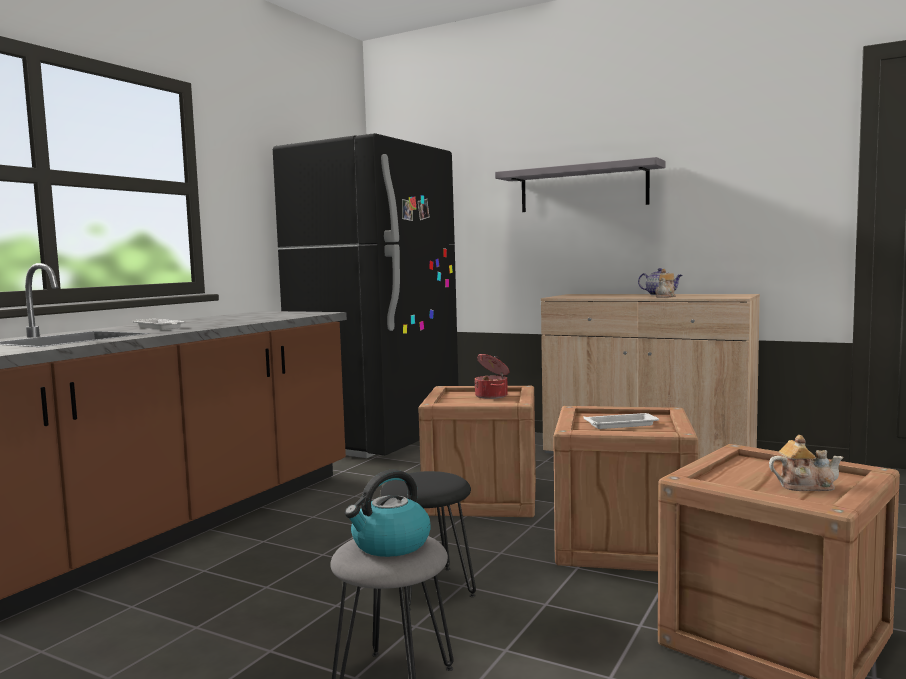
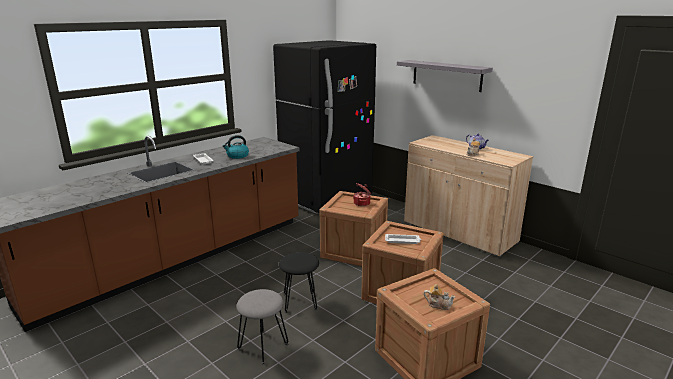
camera: 15 degrees right, 15 degrees up
(390, 545) = (260, 298): kettle -> kettle (237, 156)

